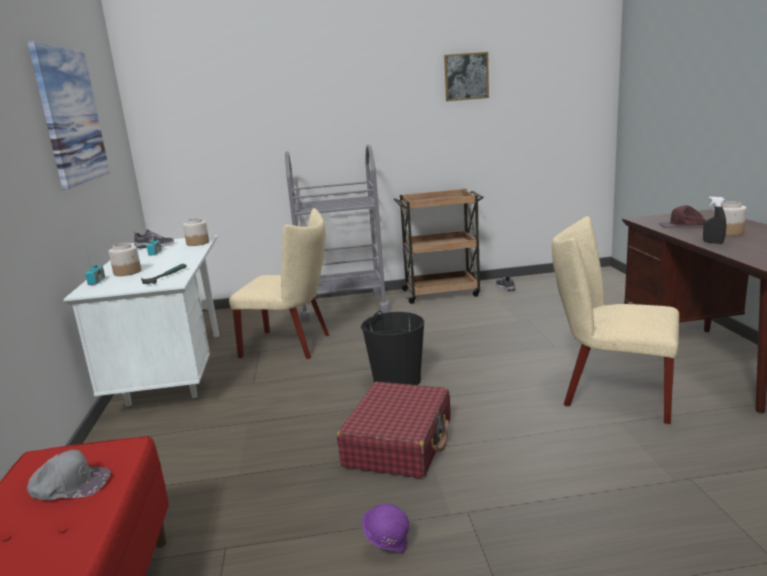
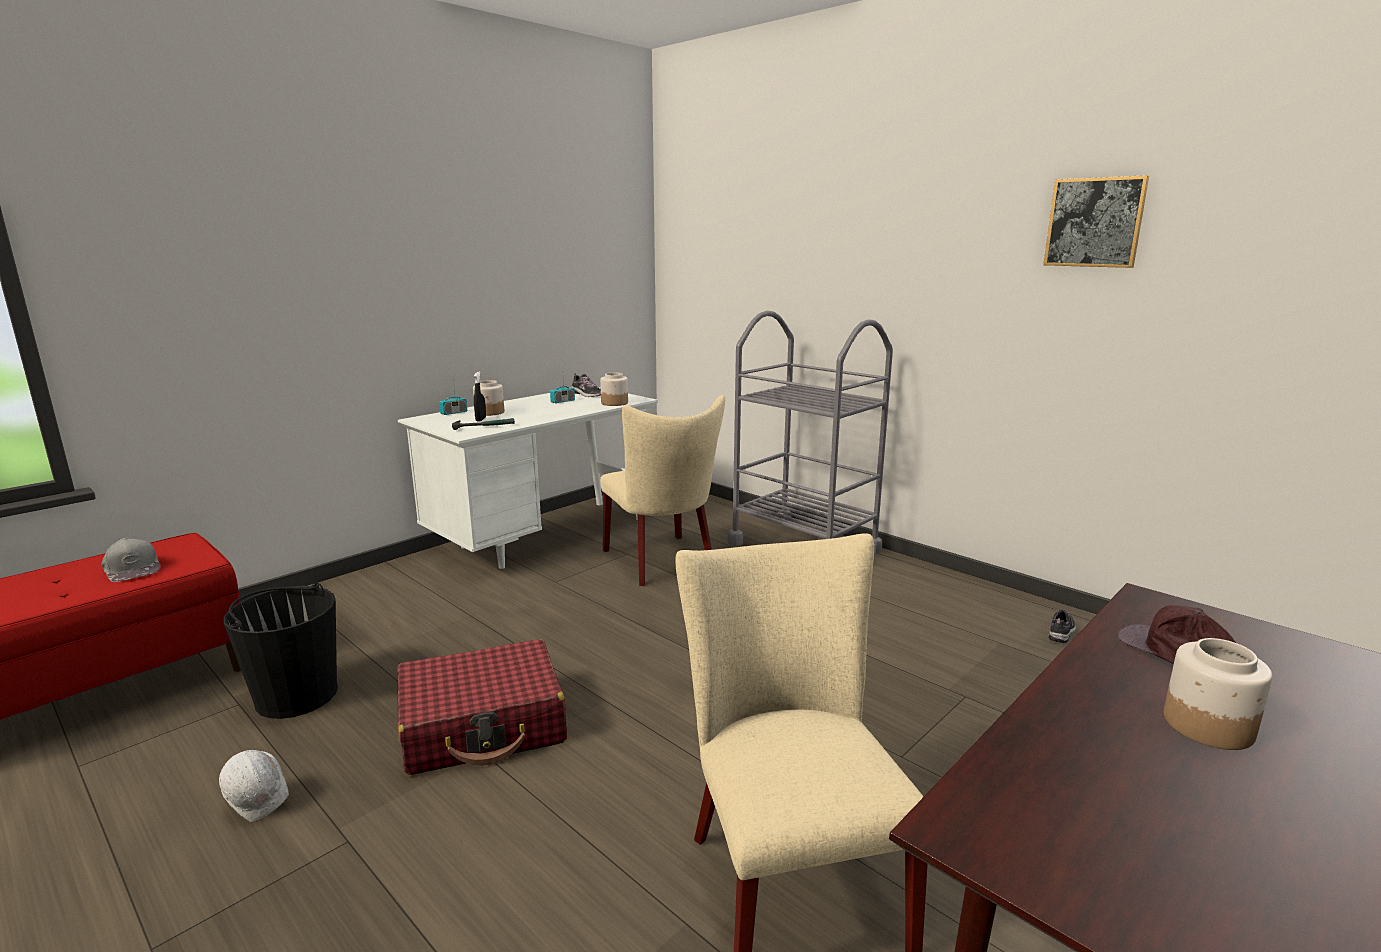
camera: 50 degrees right, 0 degrees up
(70, 116) = (503, 238): picture -> none
(388, 547) = (259, 805): purple hard hat -> white hard hat
(396, 381) = (639, 662): black bucket -> black bucket (296, 695)
(442, 293) = (951, 590): brown cart -> none
(713, 242) = (1070, 718): black spray bottle -> black spray bottle (481, 419)

